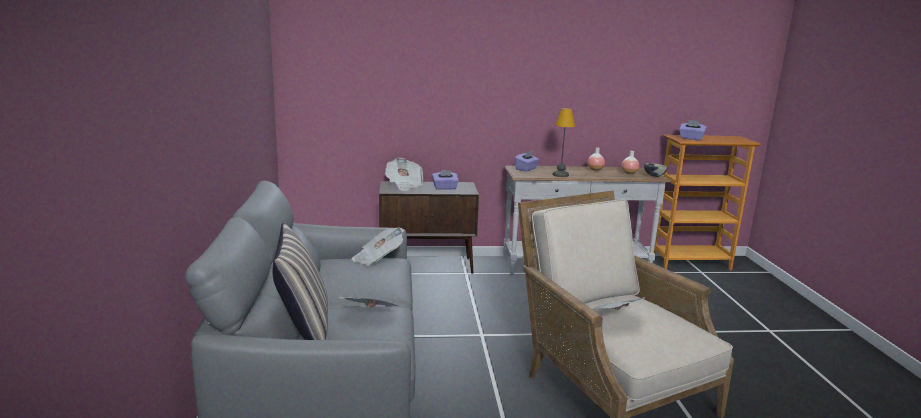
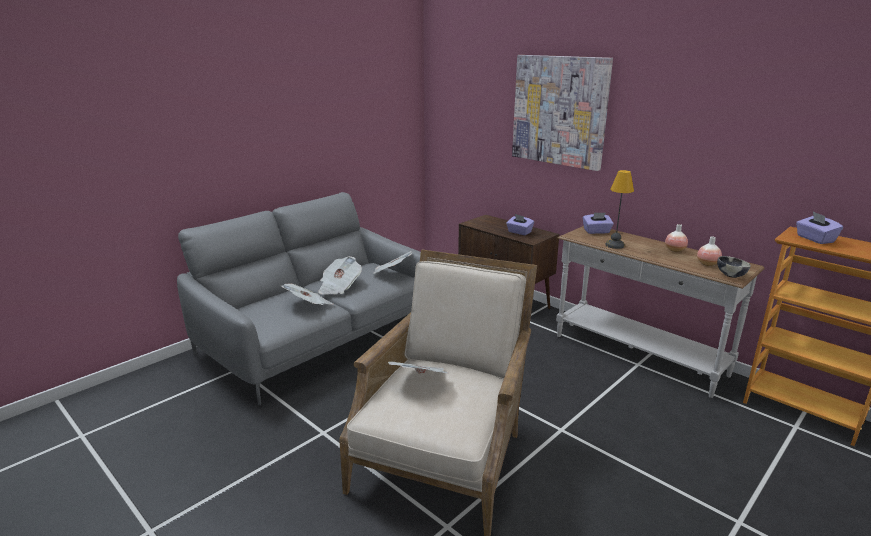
camera: 50 degrees right, 5 degrees up
(304, 330) = (264, 298): pillow -> none
(404, 185) = (494, 222): newspaper -> newspaper (339, 287)
(464, 63) = (559, 111): none -> picture

